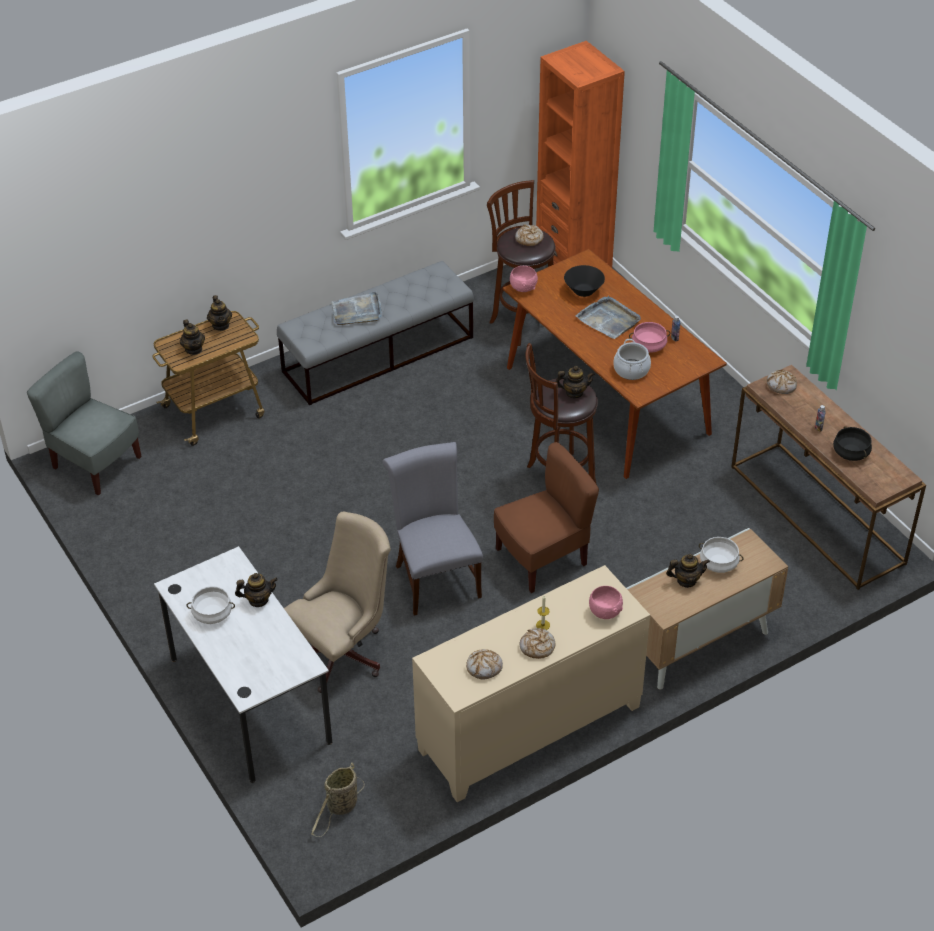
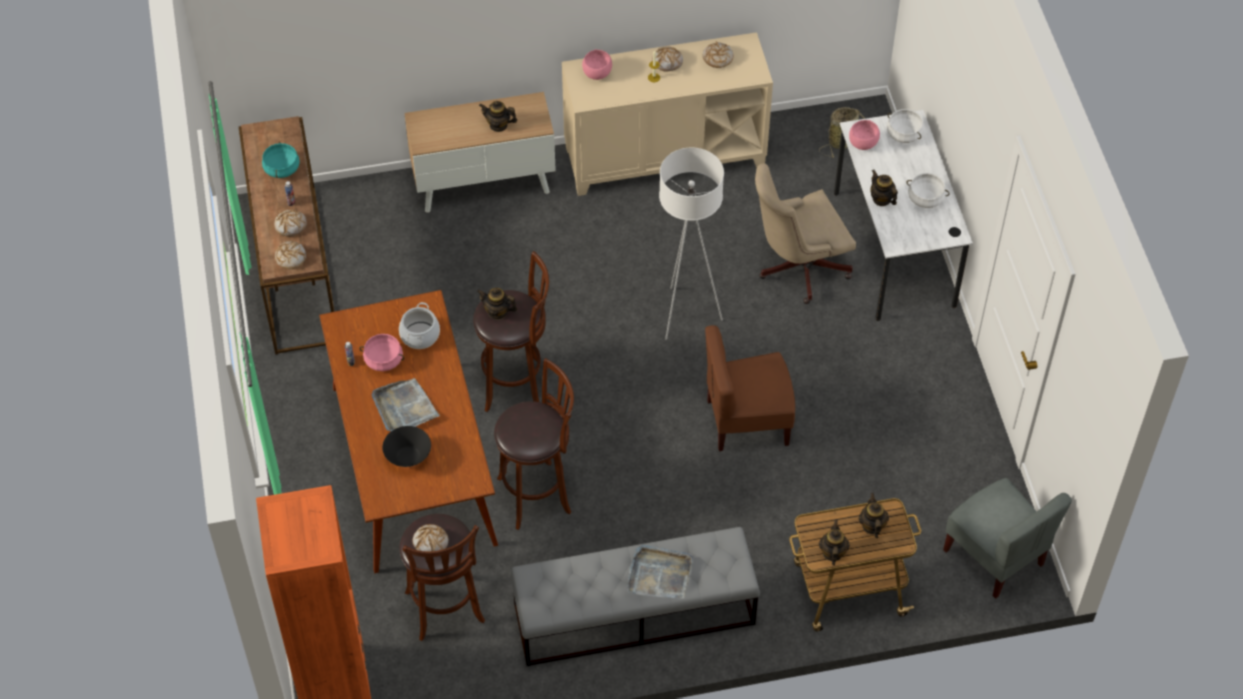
camera: 160 degrees left, 10 degrees up
(258, 600) = (881, 199): teapot -> teapot turned 45 degrees clockwise
(435, 577) = (686, 314): grey chair -> white floor lamp
(494, 408) = (538, 494): none -> brown stool
(523, 288) = (472, 483): pink bowl -> pink bowl (863, 144)
(542, 558) = (576, 303): brown chair -> brown chair (746, 421)
(719, 563) = (461, 132): white cooking pot -> white cooking pot (903, 134)
(802, 409) = (291, 225): none -> bread
(851, 452) = (281, 168): black cooking pot -> turquoise cooking pot

